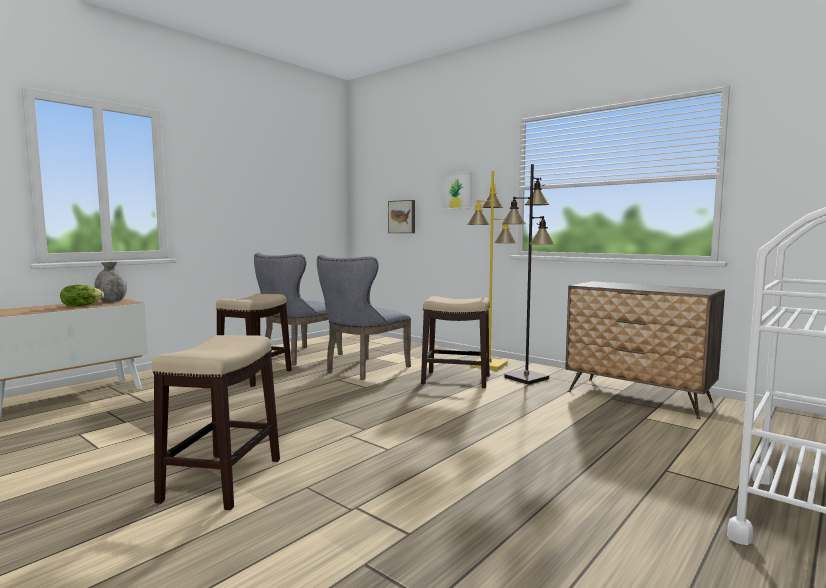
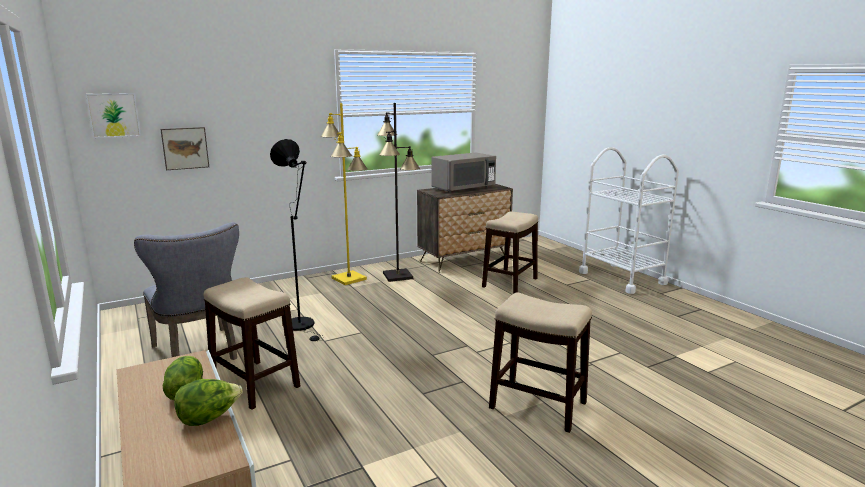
camera: 70 degrees left, 10 degrees up
(41, 310) = (209, 418): none -> lettuce
(111, 301) = (154, 374): grey vase -> none
(363, 370) = (303, 326): grey chair -> black floor lamp
(456, 380) = (377, 296): stool -> stool (510, 282)
(457, 191) = (266, 117): picture -> picture (114, 115)
(642, 286) = (463, 188): none -> grey microwave

